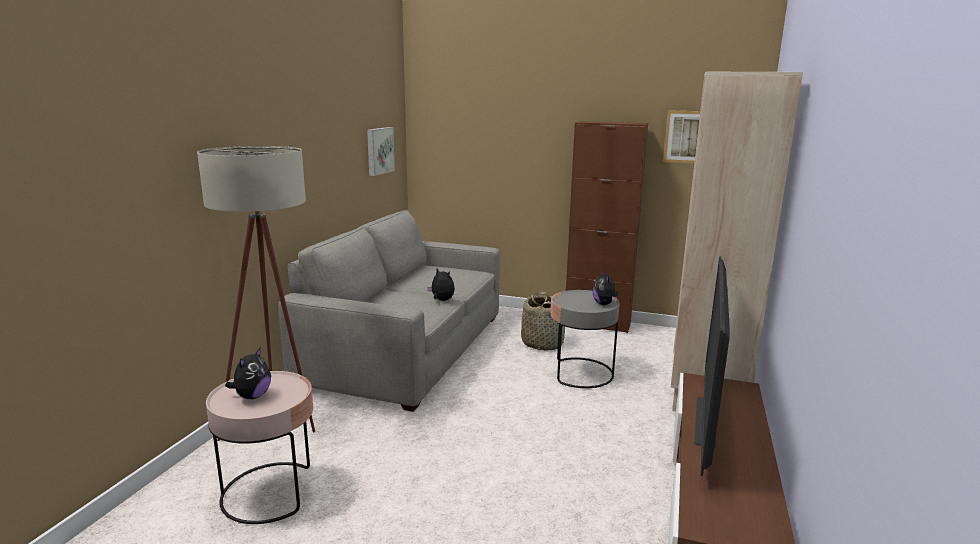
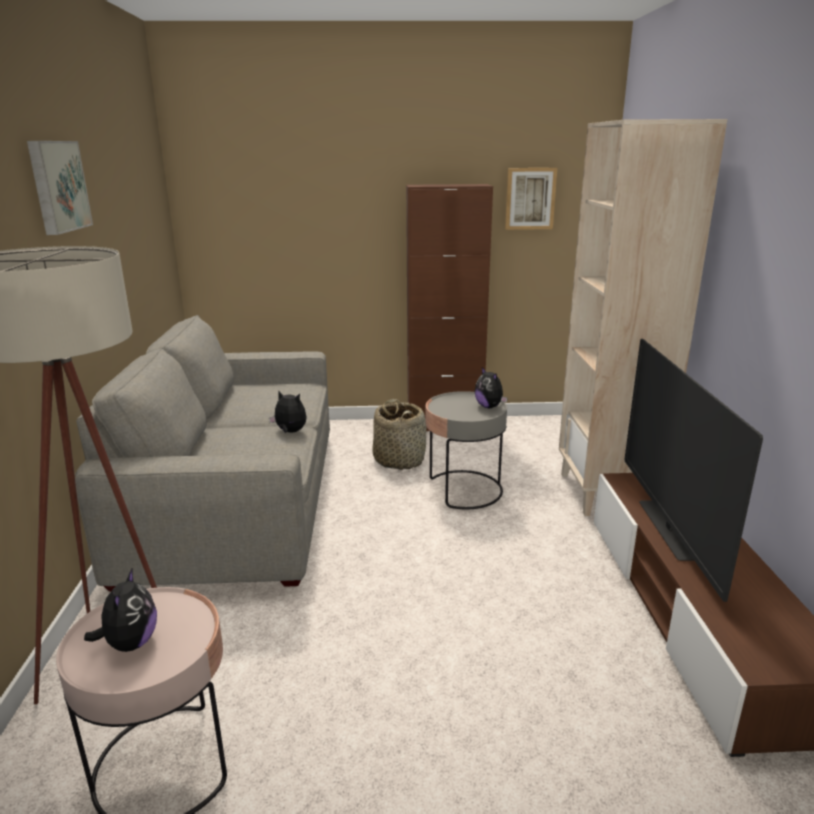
camera: 20 degrees left, 5 degrees up
(379, 150) = (148, 238): picture -> picture (57, 186)

